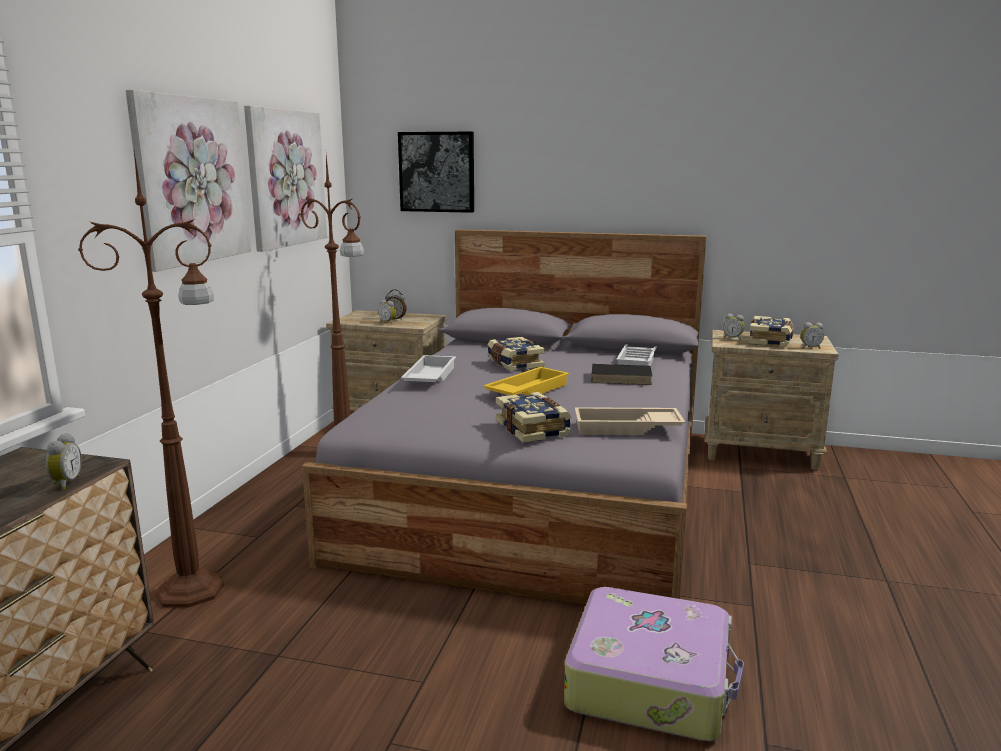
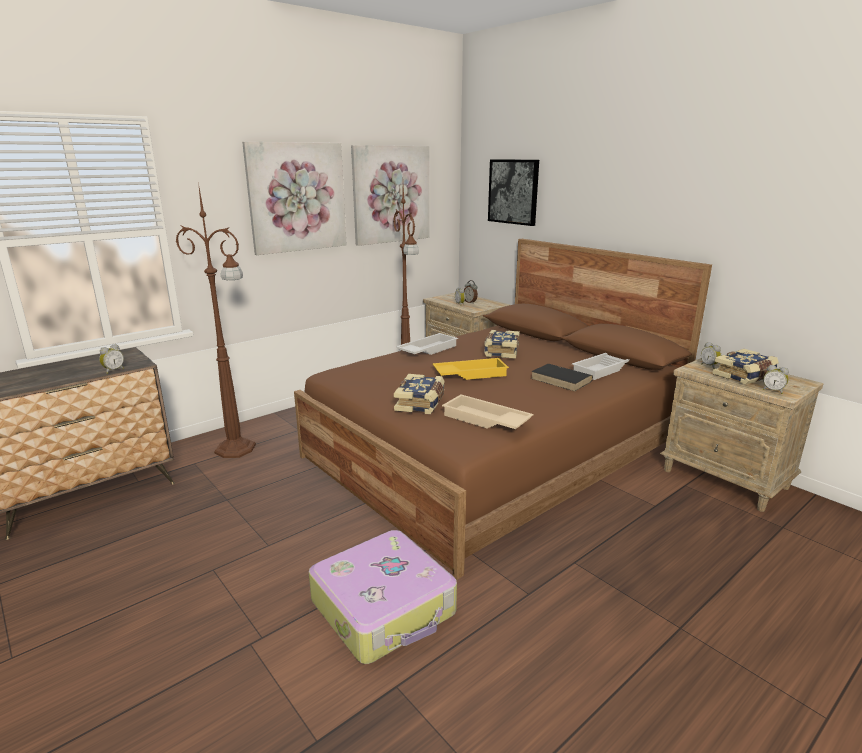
camera: 35 degrees right, 5 degrees up
(539, 487) = (495, 450): grey bed -> brown bed

